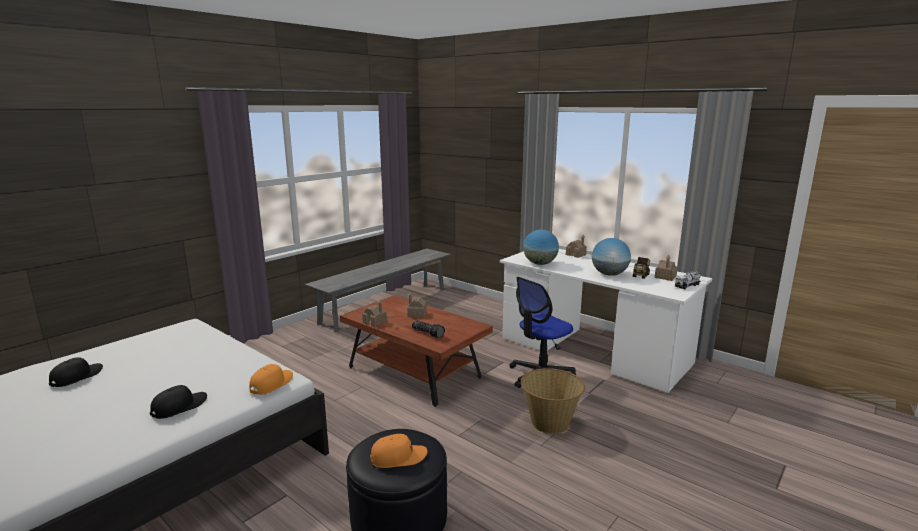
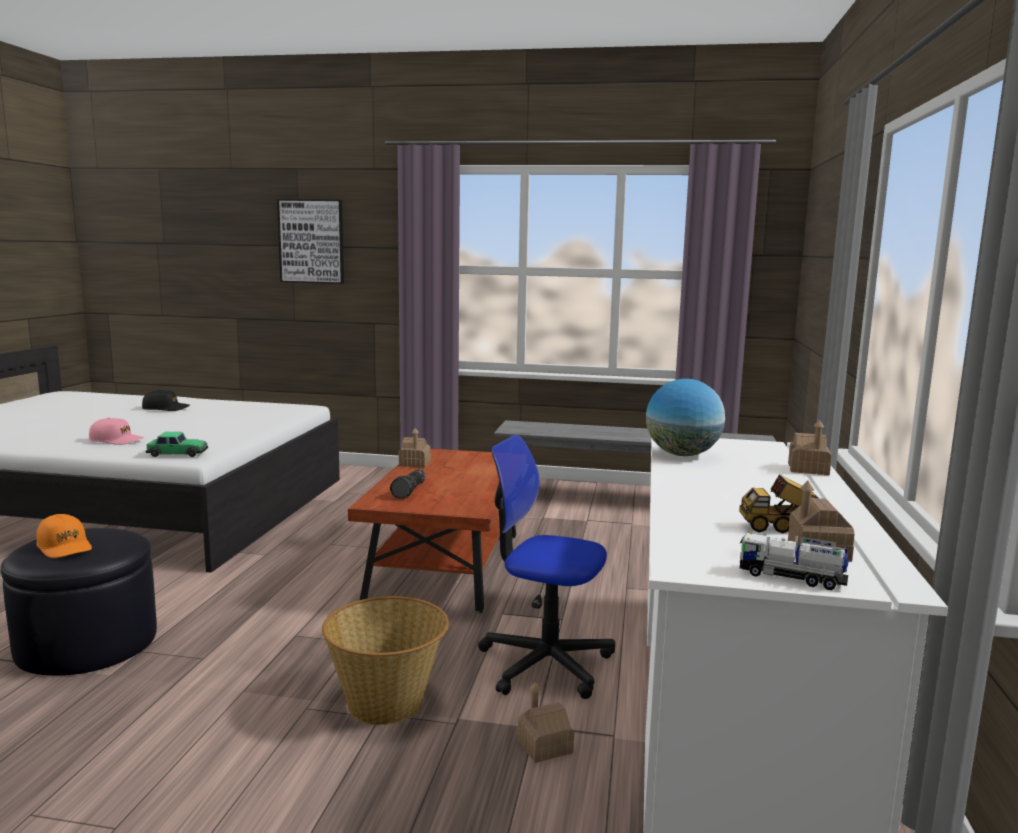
camera: 60 degrees right, 5 degrees down
(111, 178) = (311, 241): none -> picture
(179, 407) = (116, 440): black cap -> pink cap
(271, 384) = (178, 453): orange cap -> toy car
(417, 314) = (471, 475): toy house -> toy house (544, 746)
(609, 274) = (722, 502): globe -> none

